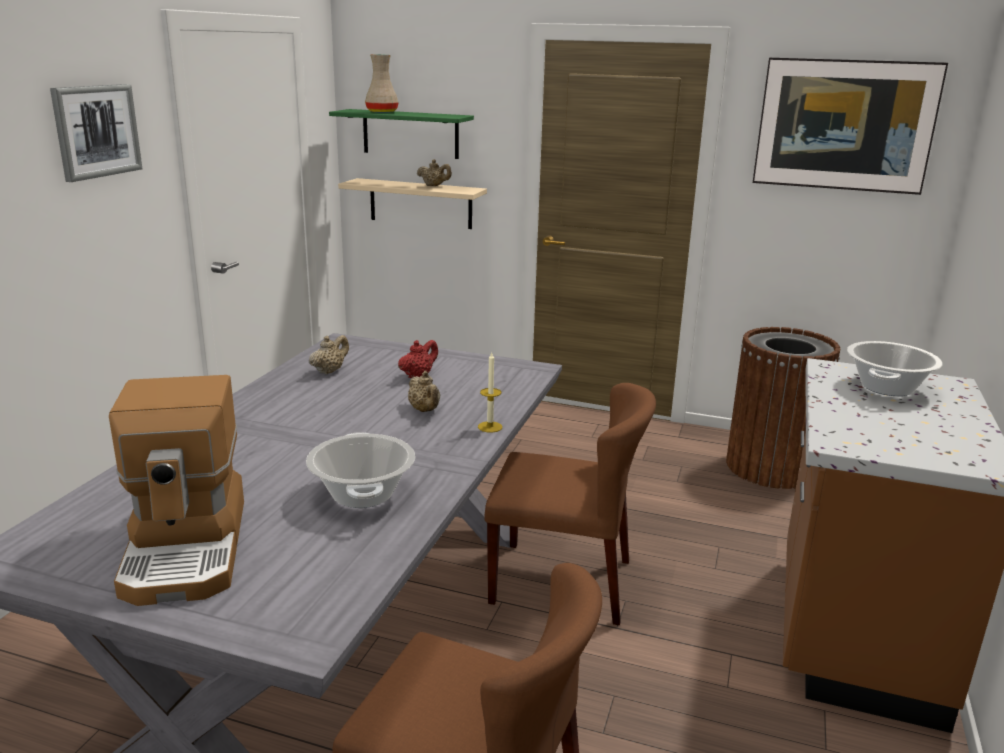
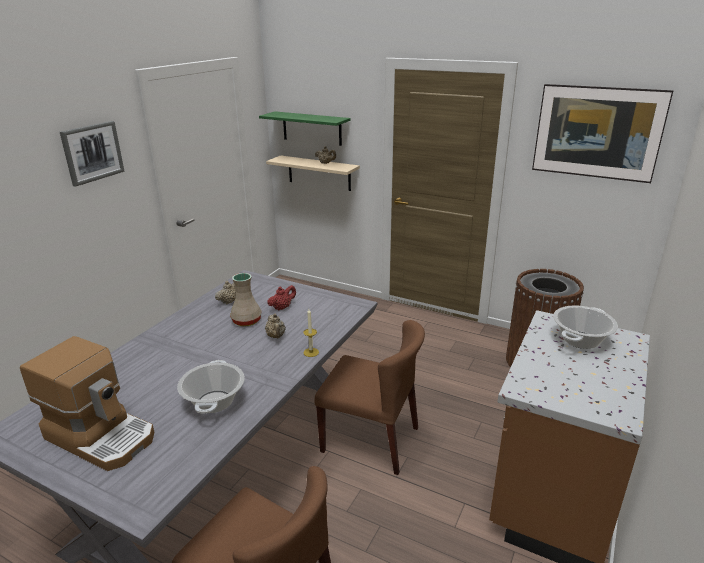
camera: 10 degrees right, 5 degrees up
(188, 548) = (102, 435): coffee machine -> coffee machine turned 60 degrees counterclockwise
(381, 112) = (291, 115): beige vase -> beige vase (246, 321)

